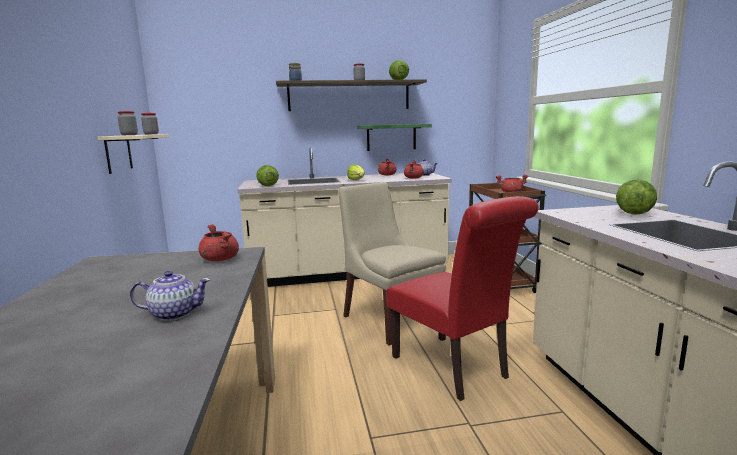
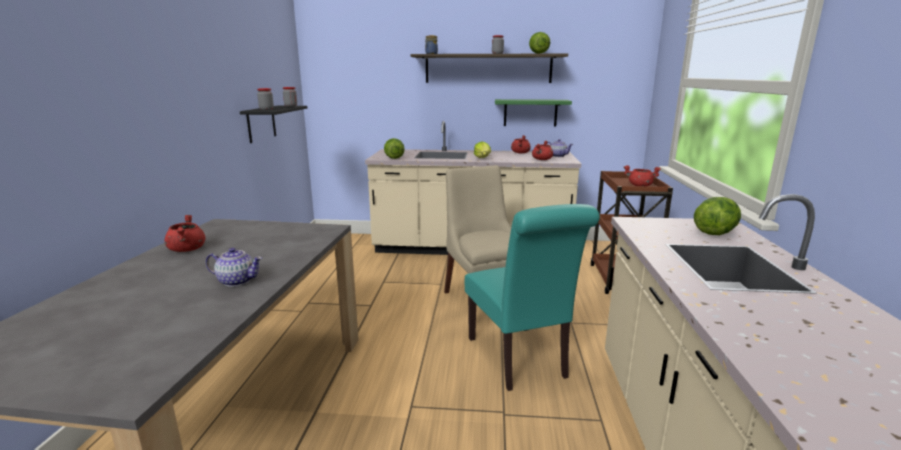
camera: 15 degrees right, 5 degrees up
(118, 153) = (261, 123): beige shelf -> black shelf
(219, 259) = (305, 234): red cooking pot -> red cooking pot (187, 249)
(454, 369) = (519, 360): red chair -> turquoise chair

